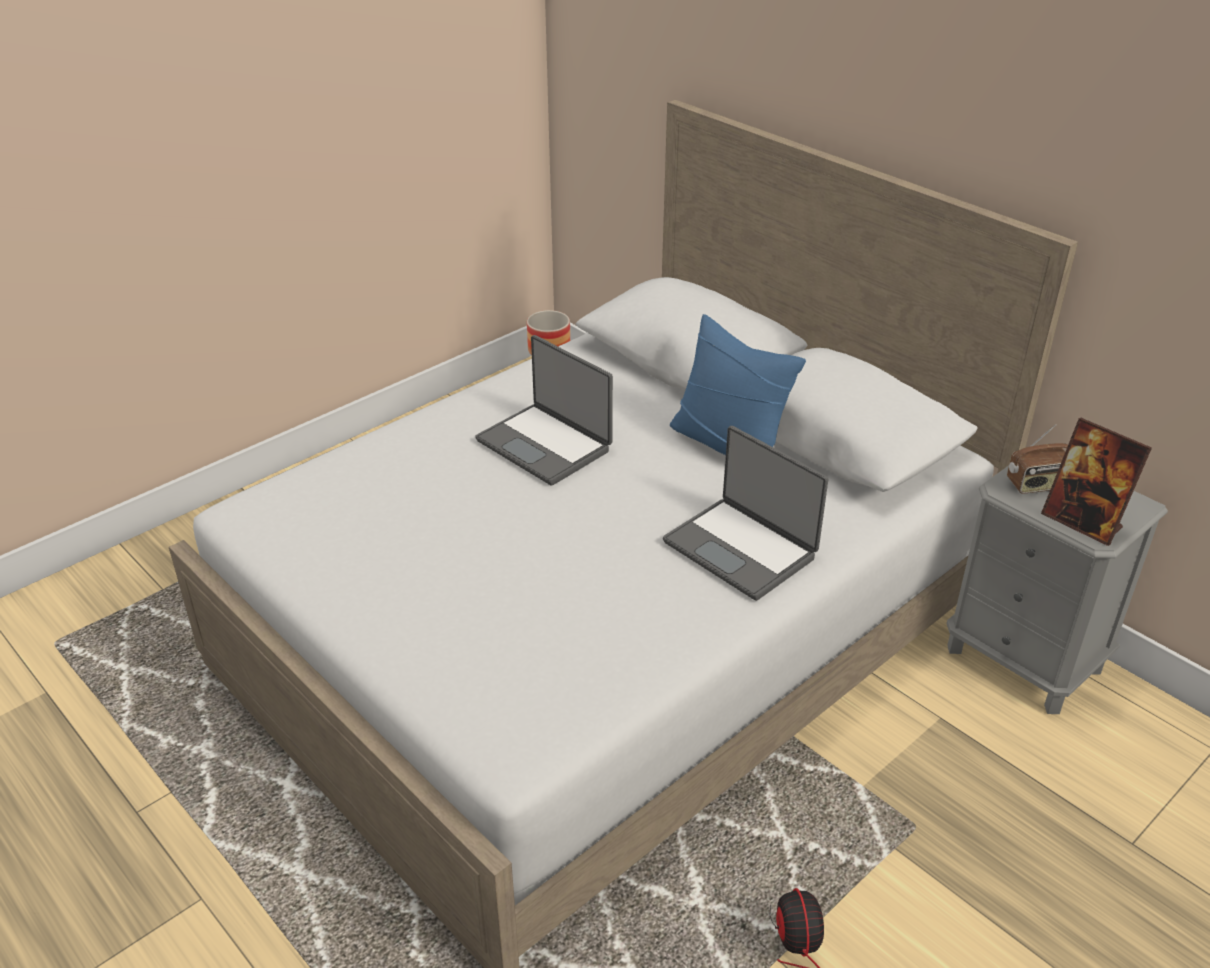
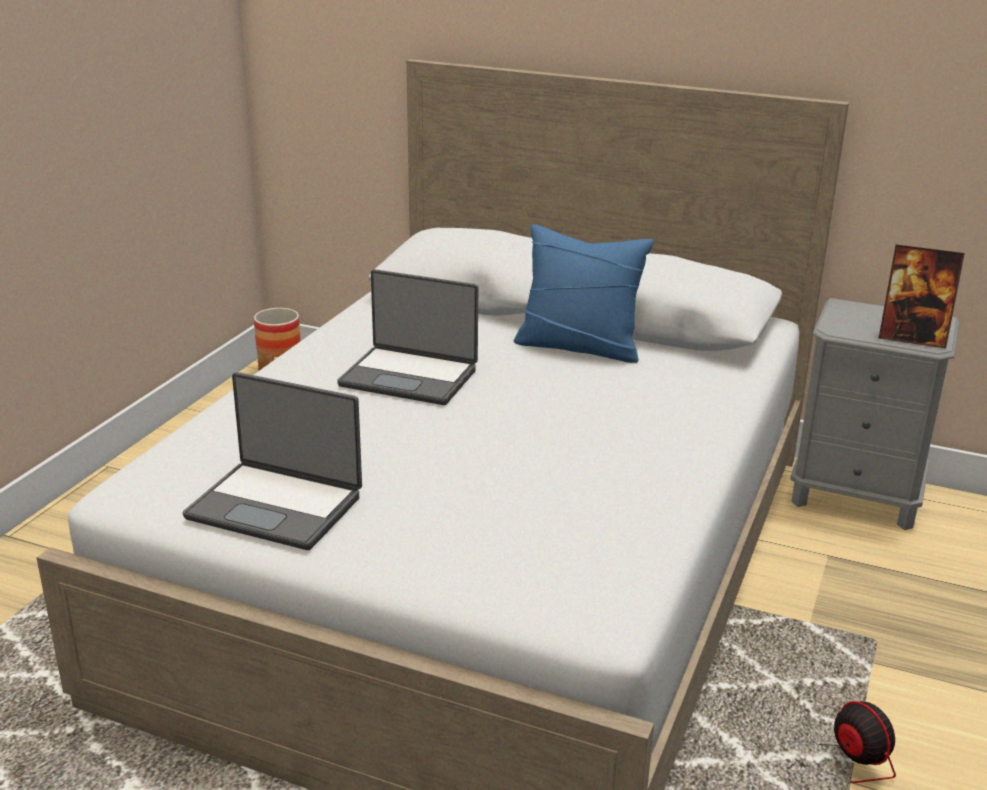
camera: 25 degrees left, 10 degrees down
(741, 549) = (661, 415): laptop -> laptop (276, 506)
(1037, 485) = (856, 322): radio -> none

